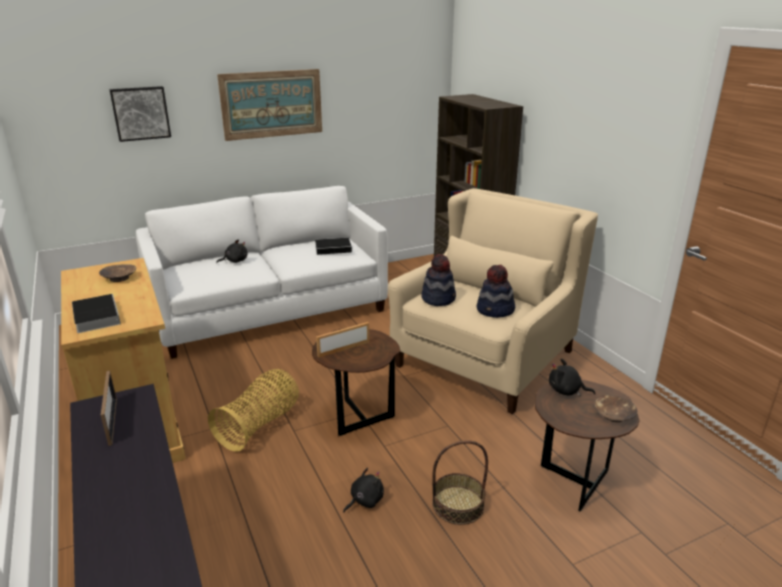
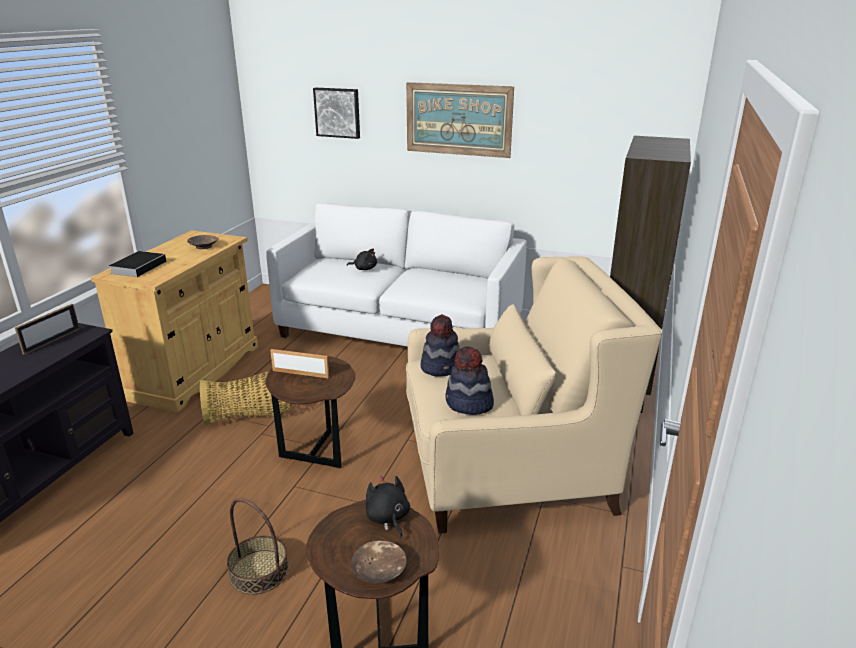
camera: 45 degrees right, 0 degrees up
(334, 248) = (460, 286): book -> none
(365, 500) = (213, 516): black plush toy -> none

